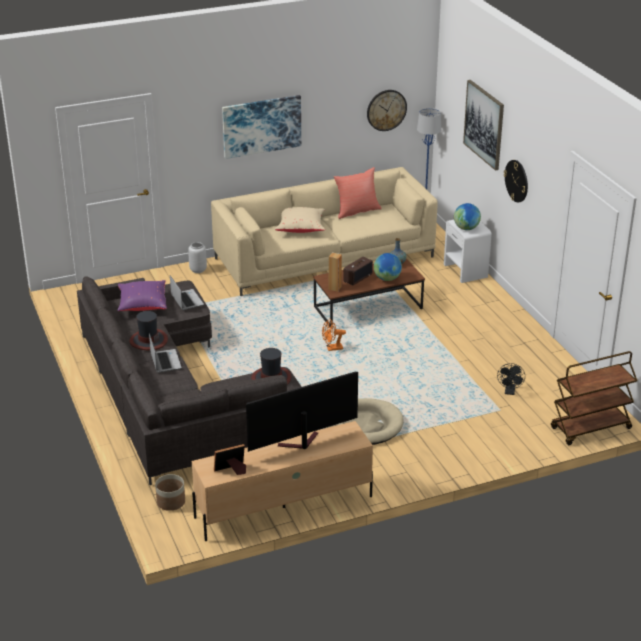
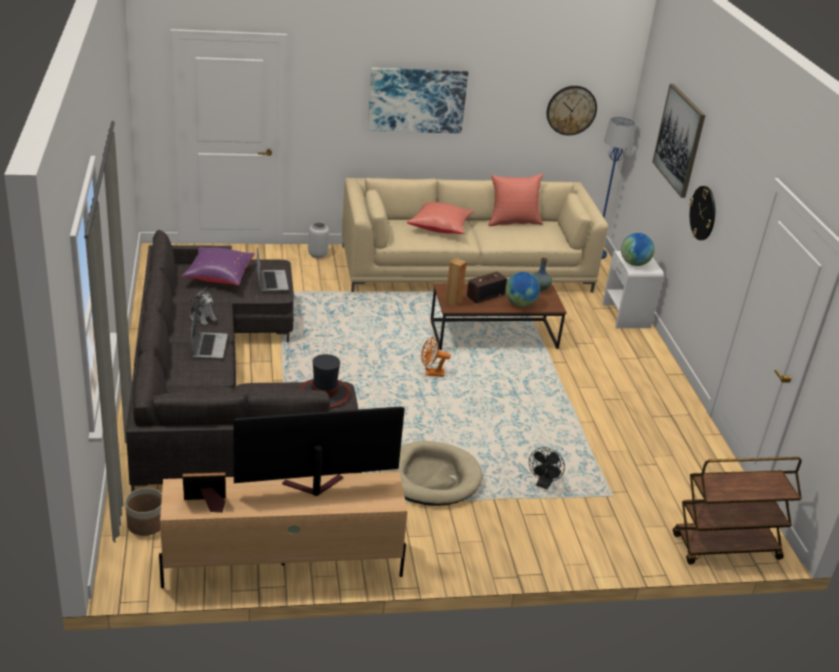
camera: 10 degrees right, 0 degrees up
(148, 340) = (202, 317): hat -> plush toy
(300, 228) = (440, 227): beige pillow -> red pillow
(510, 392) = (633, 474): black fan -> black fan (544, 484)

